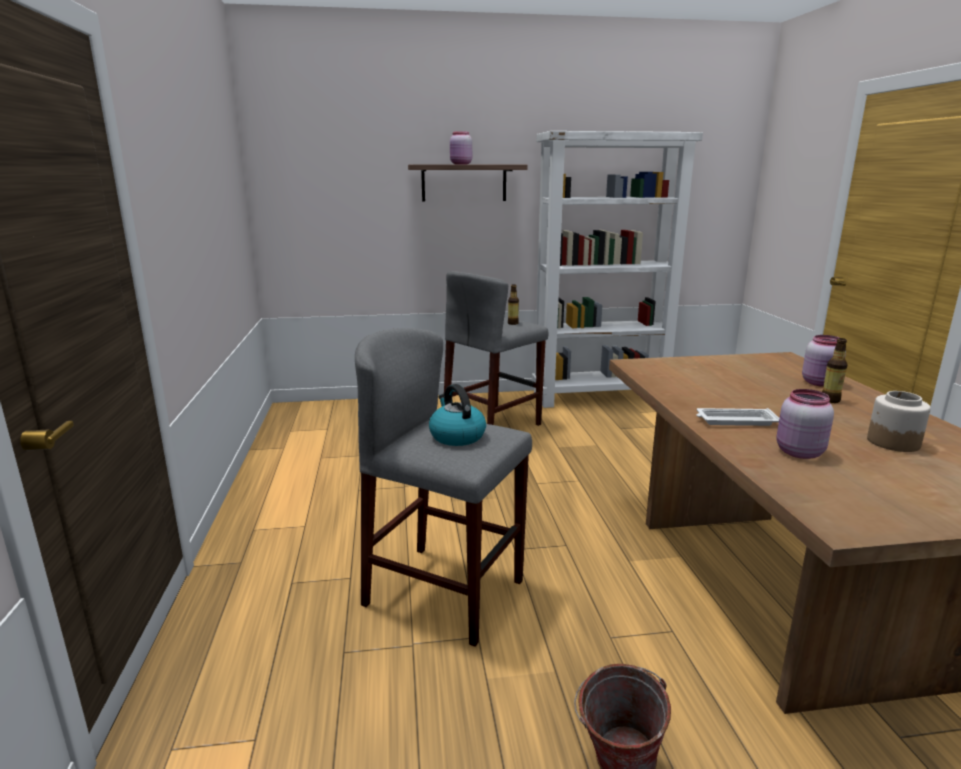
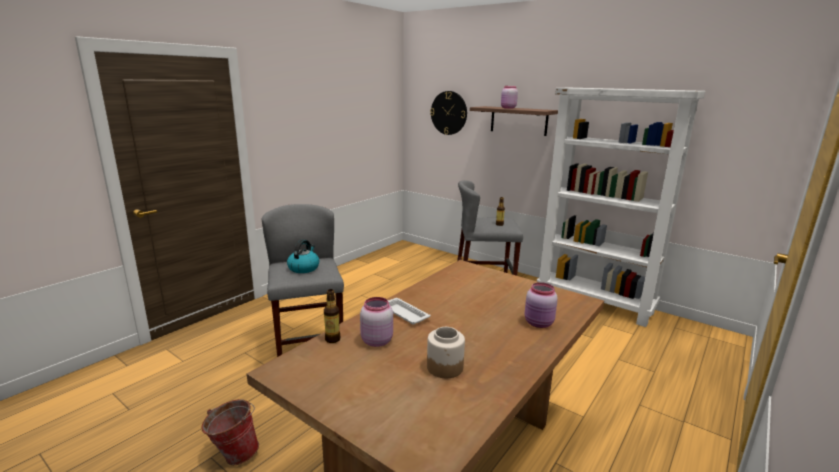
camera: 45 degrees right, 0 degrees up
(344, 179) = (449, 113): none -> wall clock
(830, 400) = (503, 333): bottle -> bottle (332, 339)

